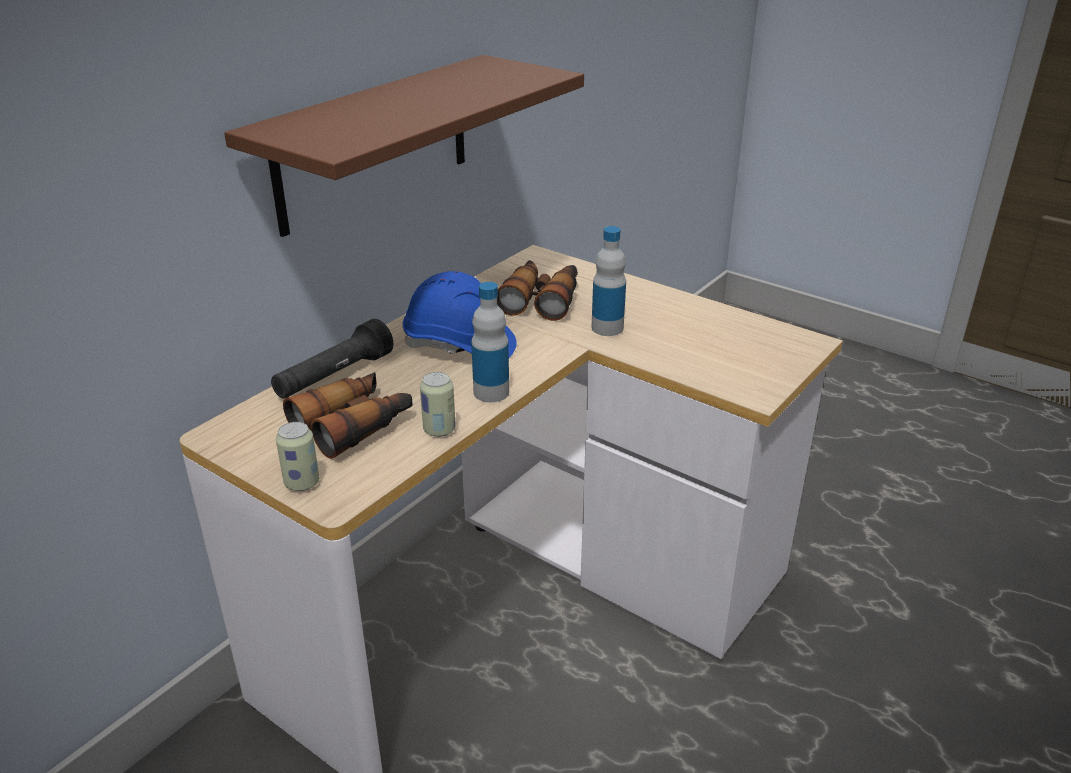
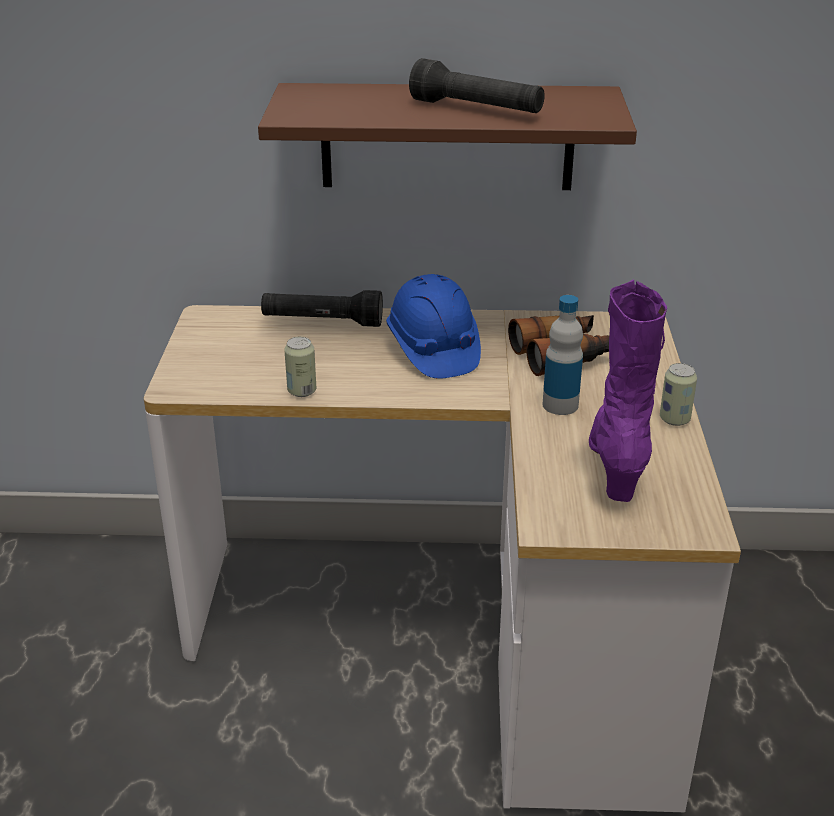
camera: 55 degrees right, 0 degrees up
(302, 483) = (181, 368): can -> can (674, 419)
(354, 425) = (270, 356): binoculars -> none
(453, 95) = (476, 109): none -> black flashlight
(491, 392) = (380, 391): bottle -> none
(705, 338) = (617, 463): none -> purple boot

